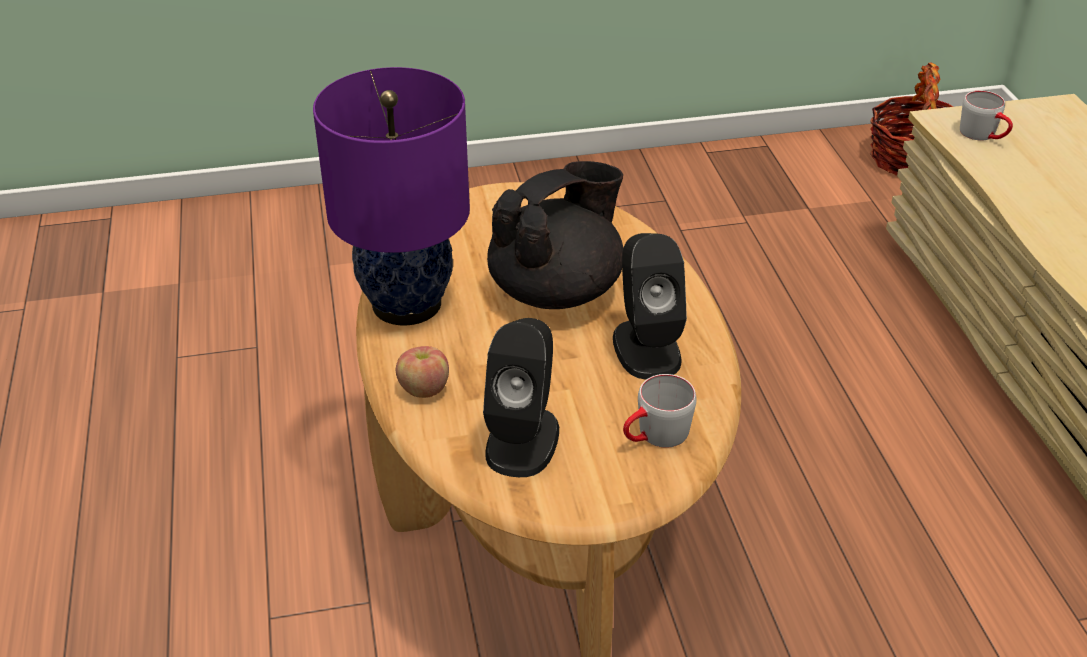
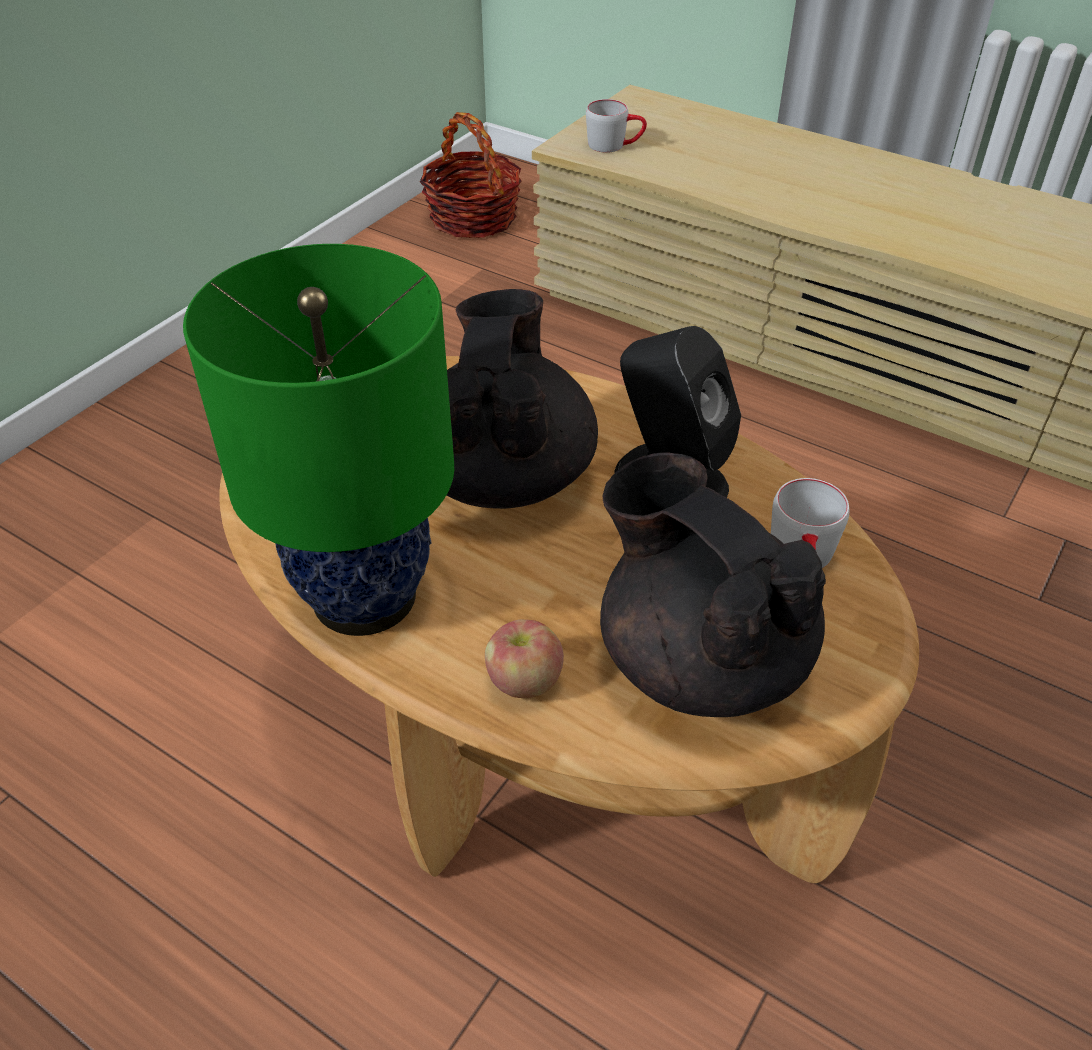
camera: 45 degrees left, 5 degrees up
(407, 304) = (365, 596): purple table lamp -> green table lamp
(522, 440) = (700, 658): black speaker -> black teapot

